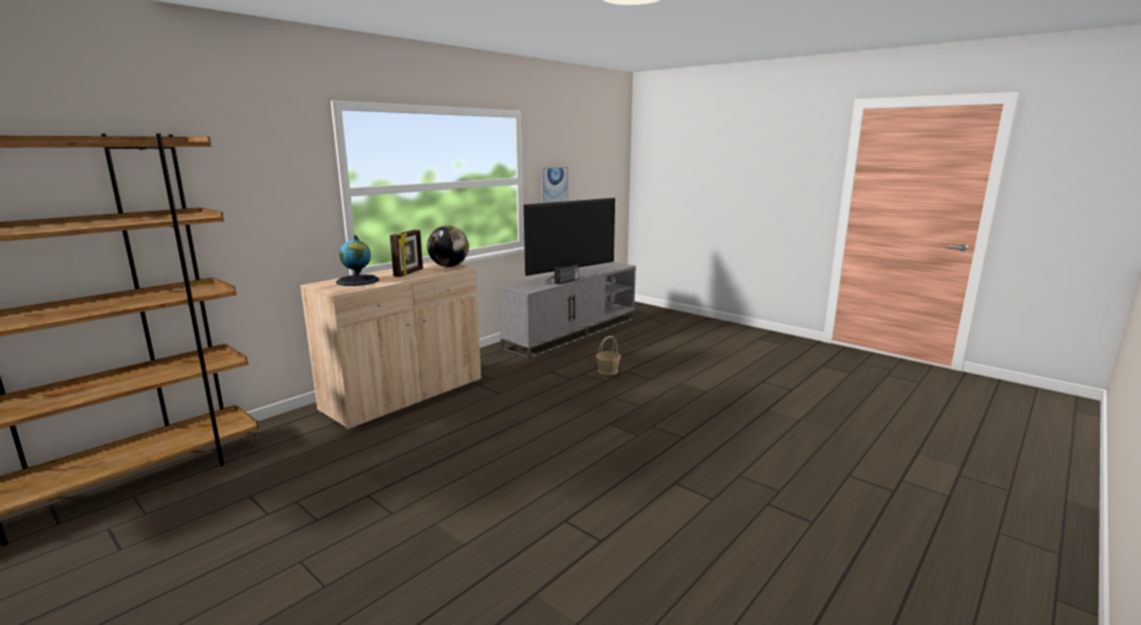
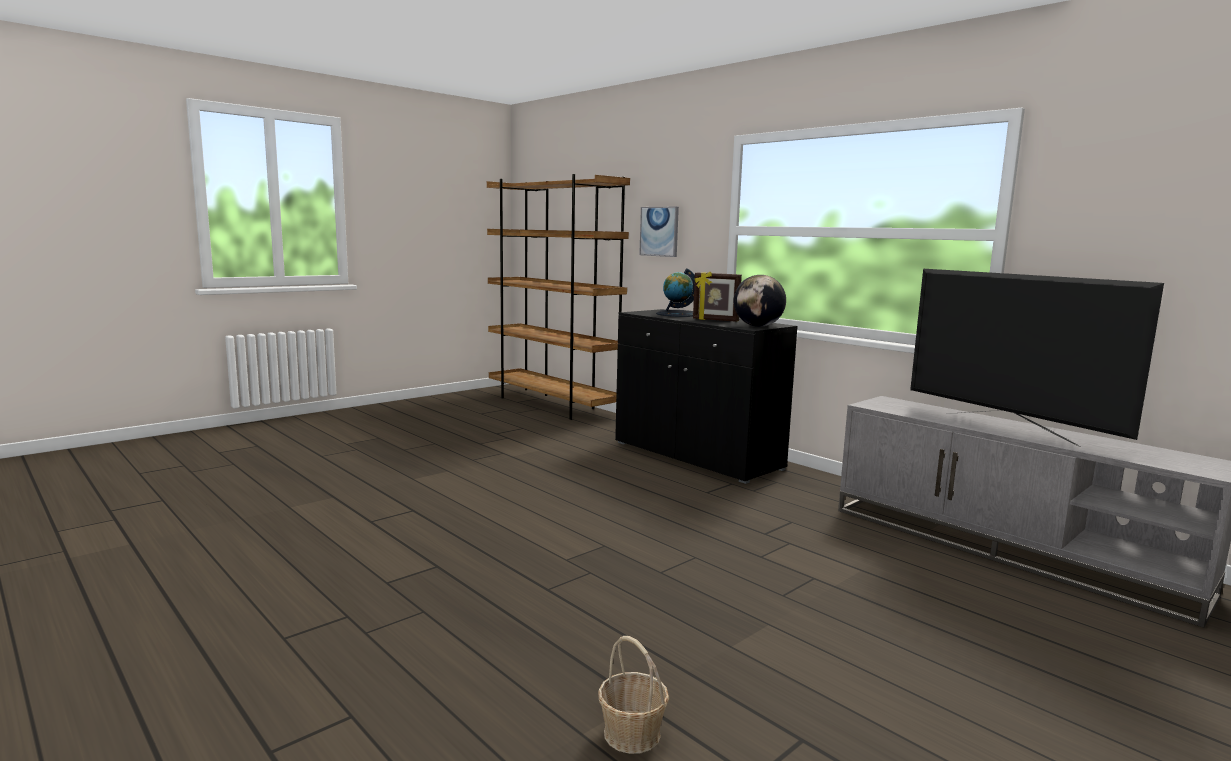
camera: 95 degrees right, 5 degrees down
(404, 395) = (696, 455): beige cabinet -> black cabinet
(553, 186) = (1104, 252): picture -> picture (659, 231)
(567, 281) = (960, 424): radio -> none
(608, 371) = (809, 563): basket -> basket (632, 734)

